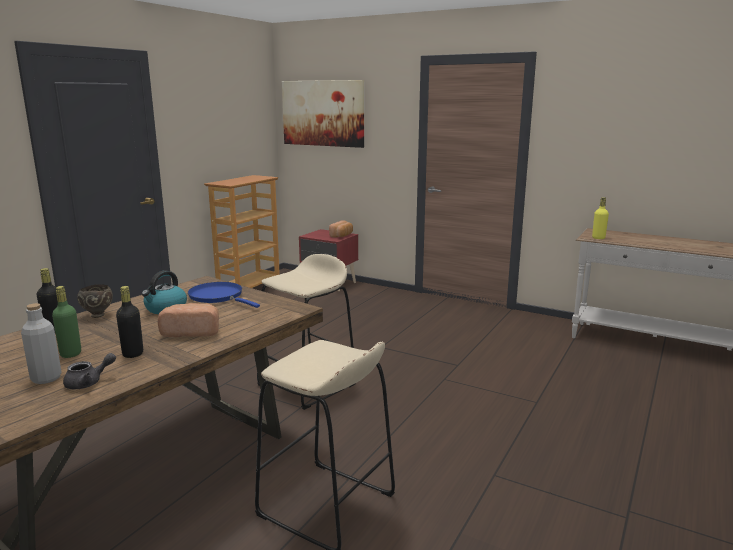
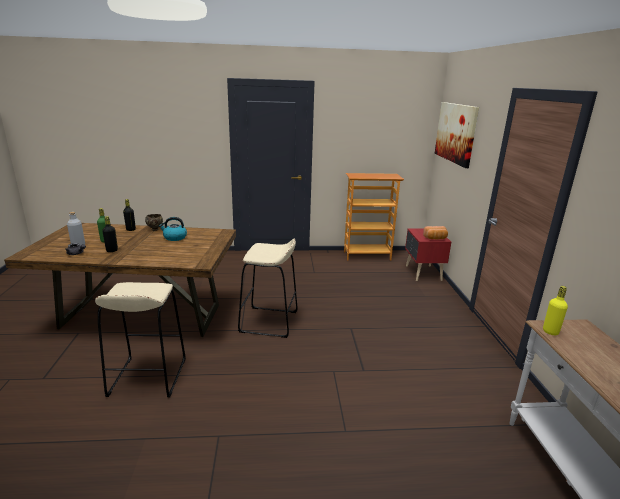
camera: 55 degrees right, 5 degrees up
(192, 332) = (147, 252): bread -> none
(218, 297) = (203, 242): blue frying pan -> none

